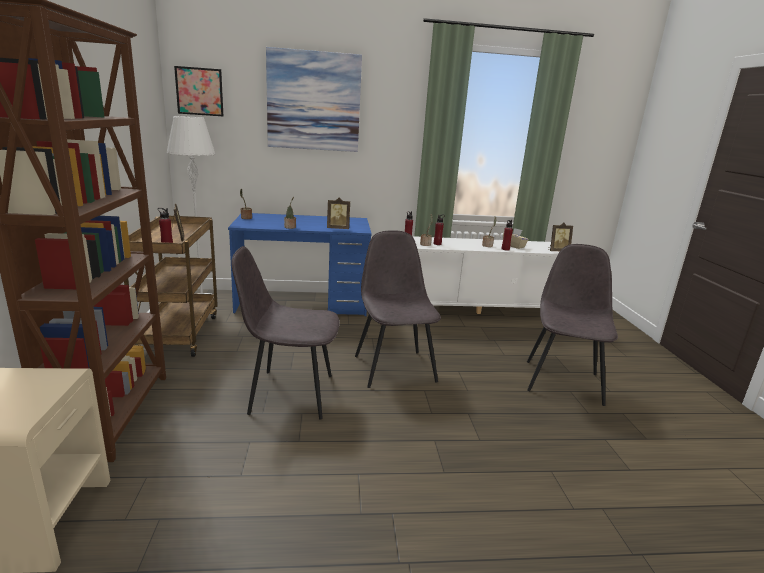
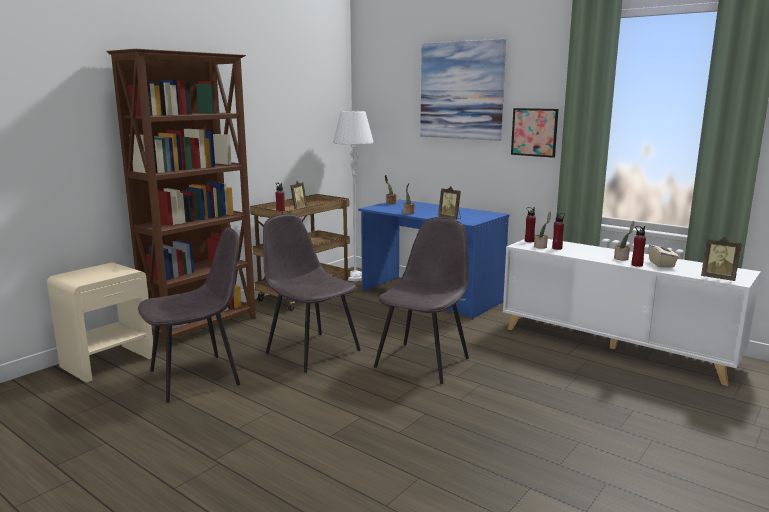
camera: 45 degrees right, 5 degrees down
(199, 91) = (374, 89): picture -> picture (534, 132)
(563, 381) = (589, 432): grey chair -> grey chair (197, 377)

